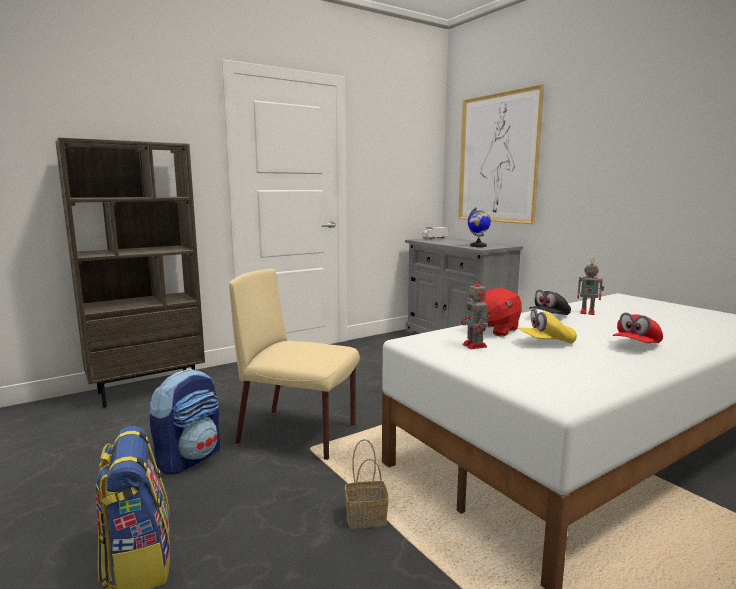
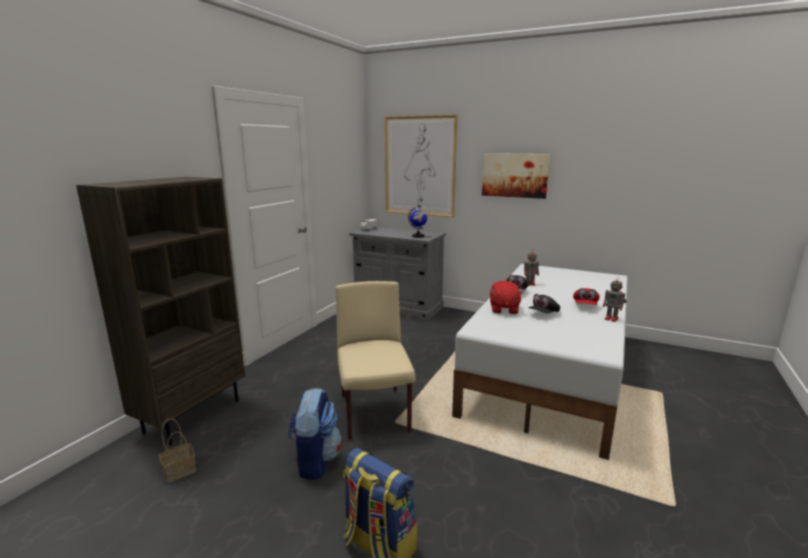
camera: 30 degrees left, 5 degrees up
(299, 434) = (375, 414): beige chair -> beige chair turned 90 degrees clockwise
(367, 517) = (482, 455): basket -> basket (180, 470)
(475, 346) = (513, 325): toy robot -> toy robot (612, 319)
(546, 343) = (543, 314): yellow cap -> black cap
(616, 161) = (515, 175): none -> picture

